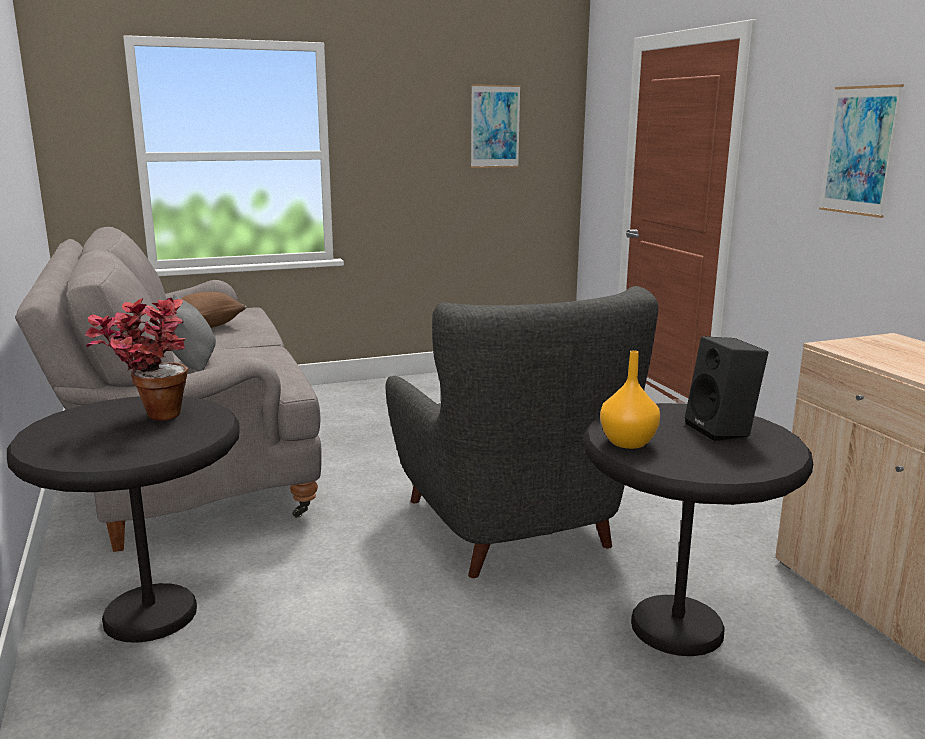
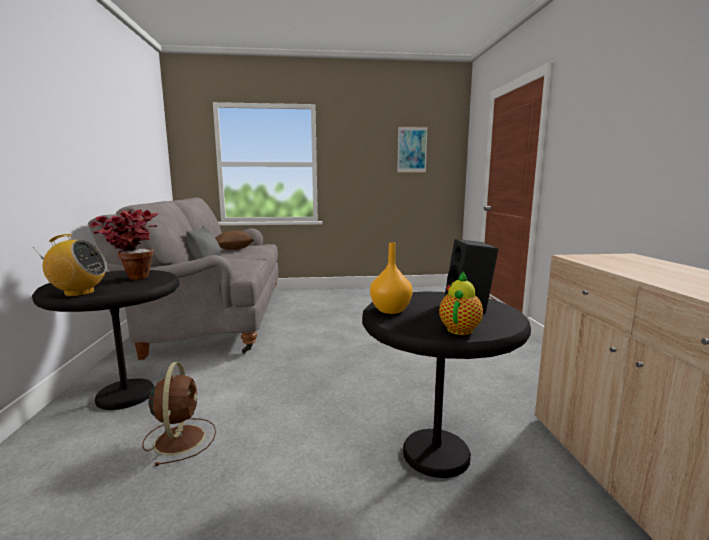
camera: 15 degrees right, 5 degrees down
(111, 457) = (79, 293): none -> radio
(305, 665) = (180, 438): none -> brown fan
(509, 526) = (362, 372): grey armchair -> none
(739, 463) = (460, 329): none -> teapot
(859, 150) = (616, 130): picture -> none

